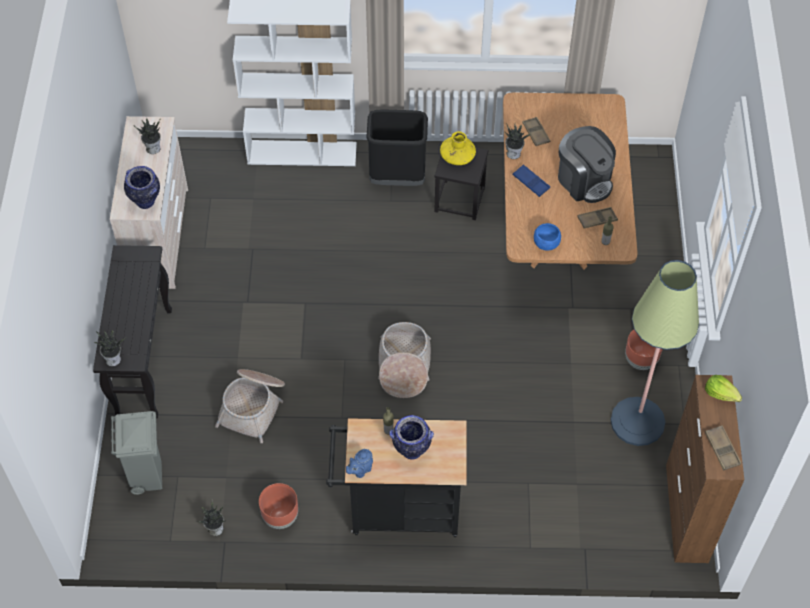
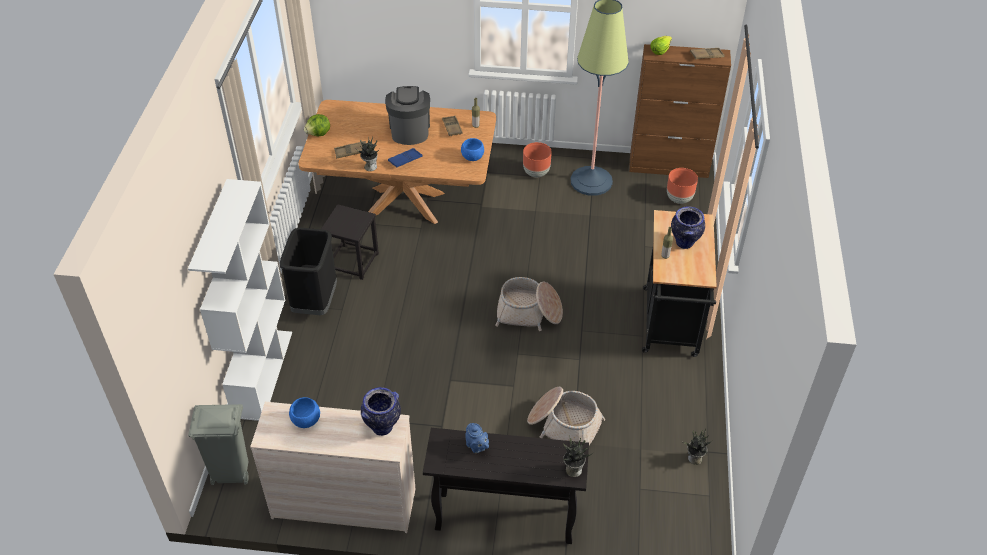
camera: 85 degrees left, 10 degrees down
(147, 477) = (640, 515): grey trash can -> grey trash can (231, 473)
(153, 148) = (306, 420): potted plant -> blue bowl
(280, 517) = (680, 408): brown planter -> brown planter (679, 199)
(360, 470) = (705, 276): blue teapot -> blue teapot (477, 447)
(457, 156) = (340, 224): yellow vase -> none
(561, 101) = (319, 134): none -> lettuce
(584, 180) = (409, 130): coffee machine -> coffee machine turned 60 degrees counterclockwise

